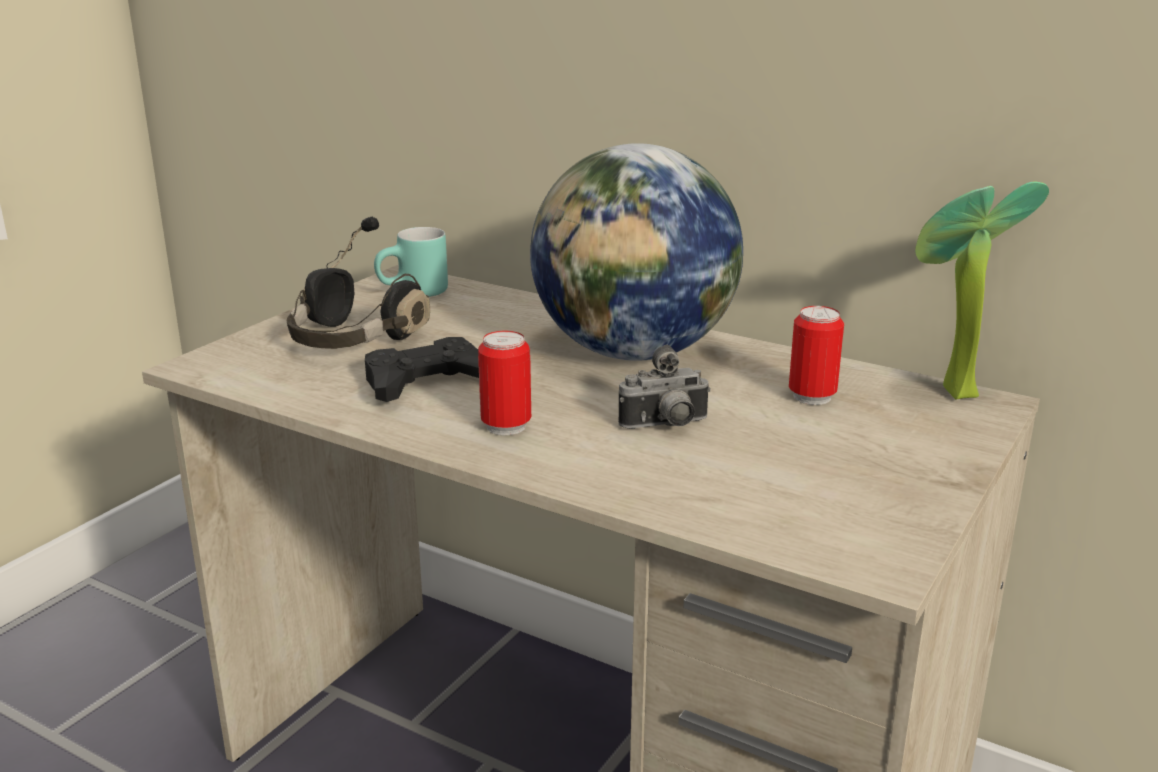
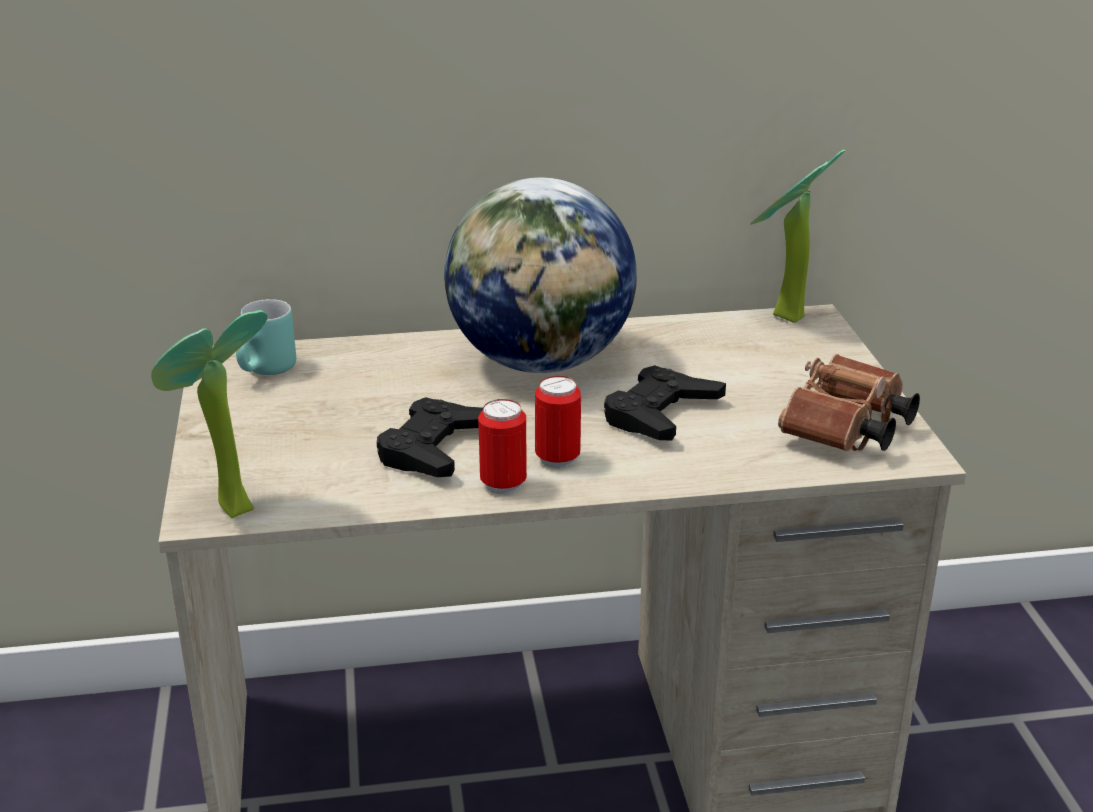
camera: 40 degrees left, 5 degrees up
(214, 368) = (226, 509): none -> potted plant
(352, 340) = (299, 436): black headphones -> none
(666, 426) = (660, 414): camera -> black game controller
(812, 397) = (711, 354): can -> can (503, 484)
(834, 512) = (845, 432): none -> brown binoculars

